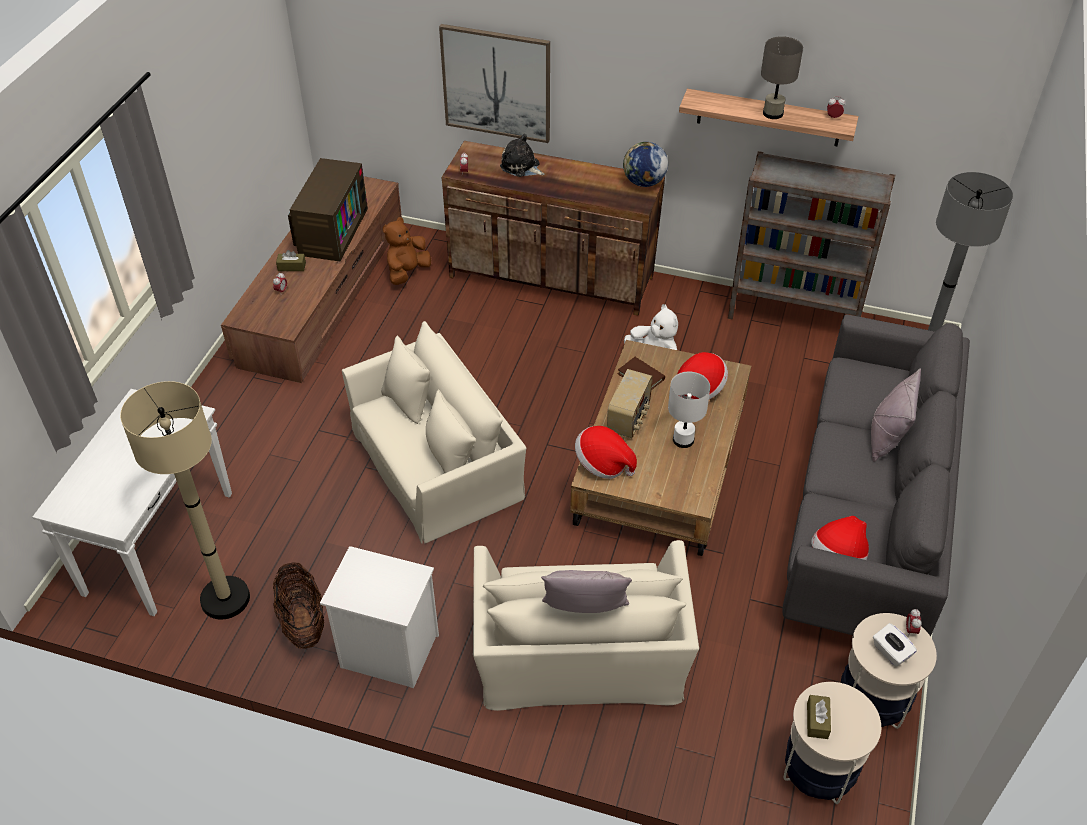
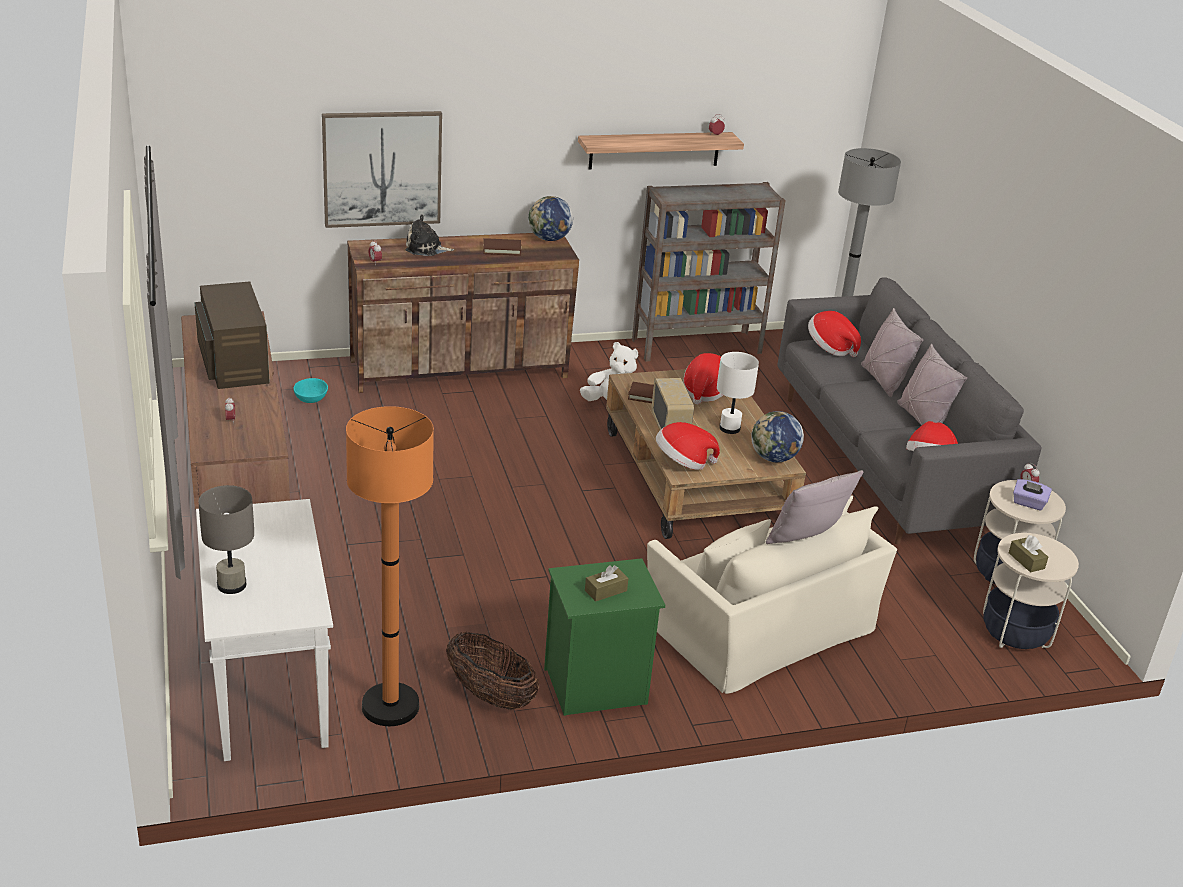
camera: 35 degrees left, 15 degrees down
(225, 599) = (390, 706): beige floor lamp -> orange floor lamp
(291, 267) = (220, 399): brown tissue box -> brown tissue box (605, 591)
(387, 651) = (595, 687): white nightstand -> green nightstand
(407, 272) = (310, 399): brown plush toy -> turquoise bowl
(437, 464) = (494, 534): beige armchair -> none
(588, 184) = (502, 249): none -> brown book
(694, 490) = (773, 458): none -> globe
(772, 113) = (666, 140): grey table lamp -> grey table lamp (231, 585)
(865, 379) = (830, 348): none -> hat
(882, 501) = (922, 419): none -> purple pillow
(890, 652) = (1028, 503): white tissue box -> purple tissue box

